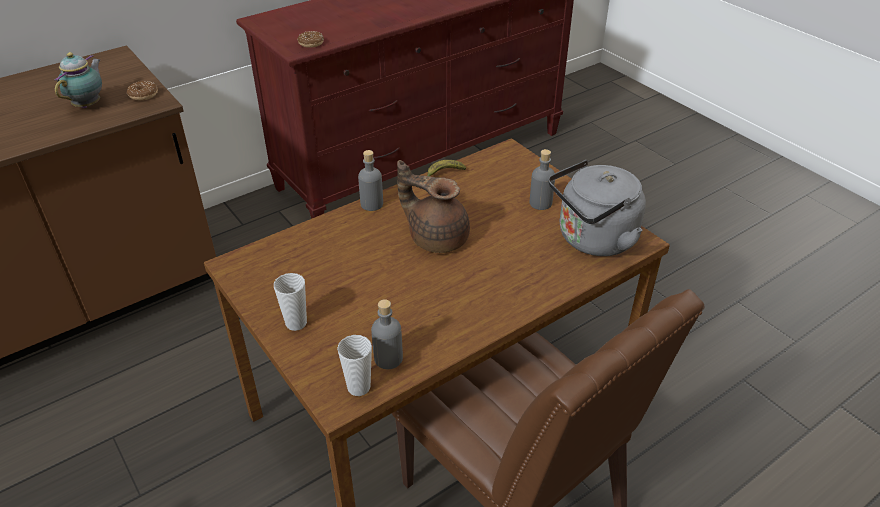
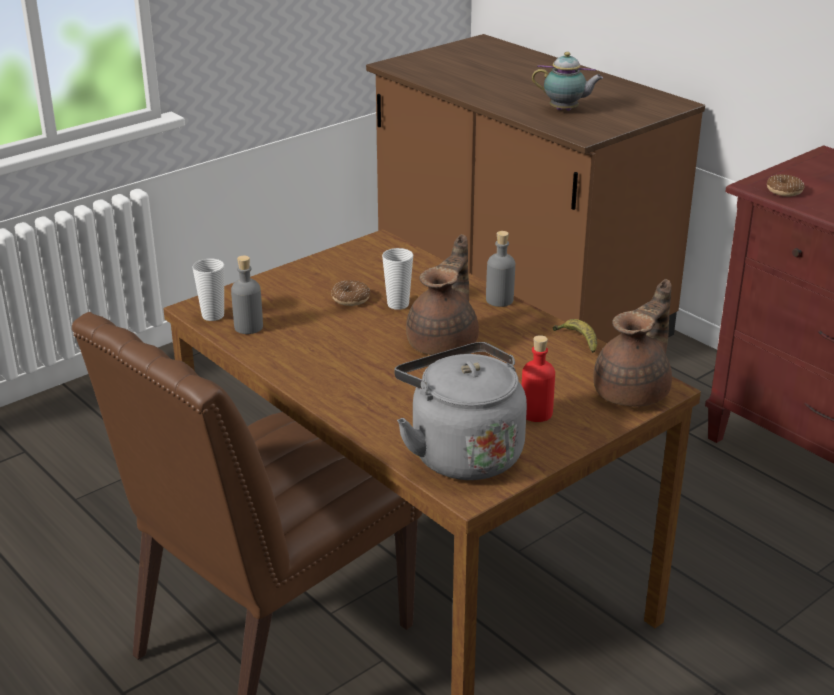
camera: 85 degrees right, 10 degrees down
(143, 95) = (596, 128): donut -> donut (350, 299)
(296, 323) = (297, 279): cup -> cup (398, 304)
(513, 161) = (634, 392): none -> brown teapot
(540, 203) = (536, 413): grey bottle -> red bottle

